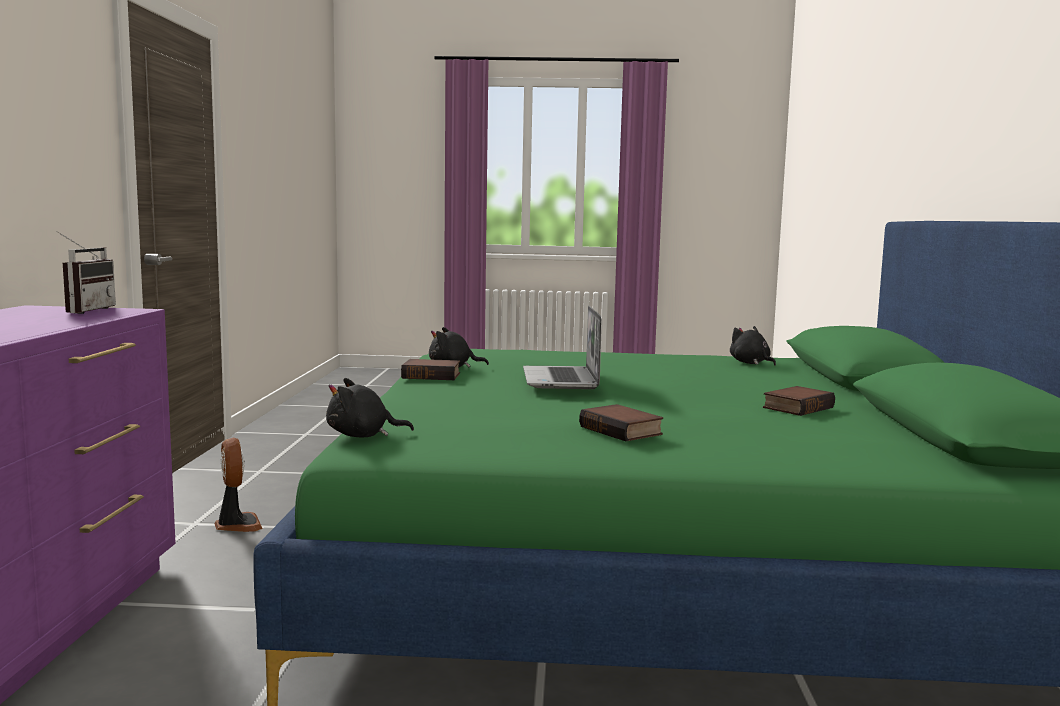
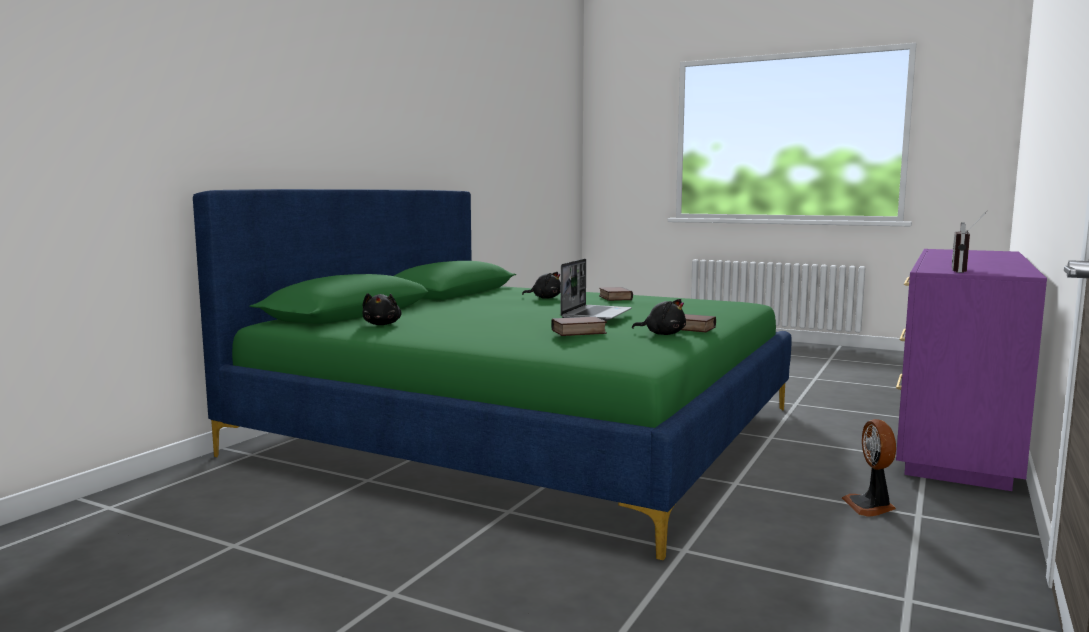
camera: 155 degrees left, 0 degrees up
(362, 436) = (746, 306): black plush toy -> black plush toy (545, 298)
(797, 407) = (487, 301): book -> book (578, 332)

